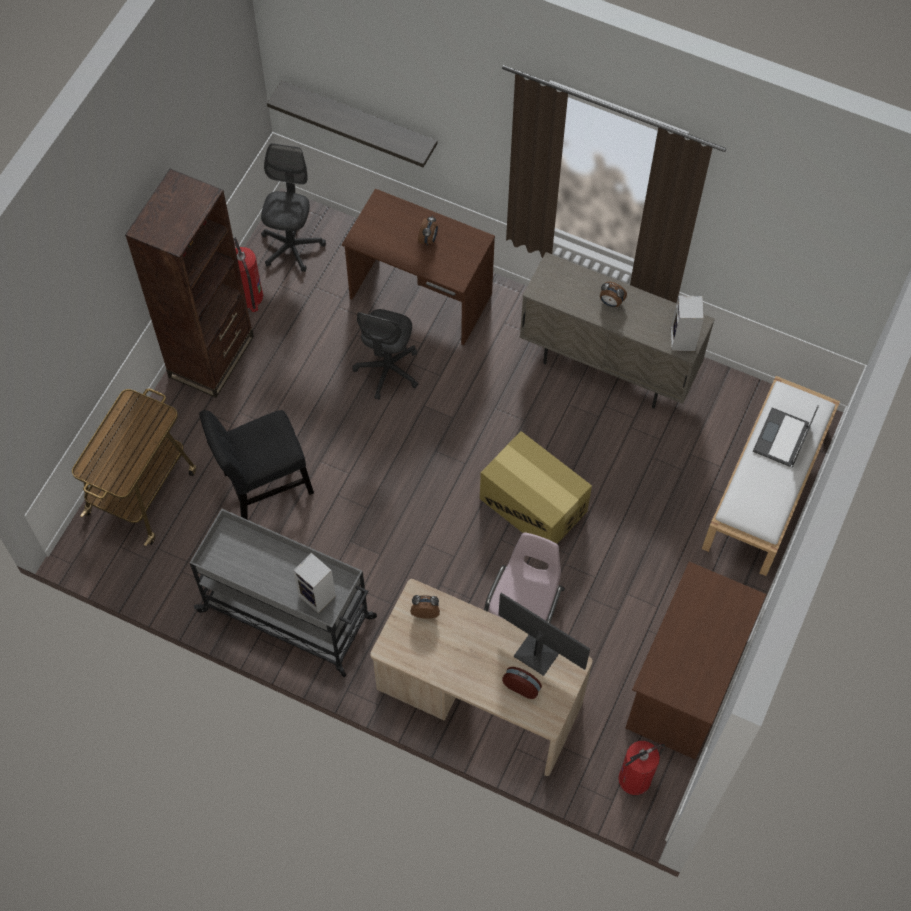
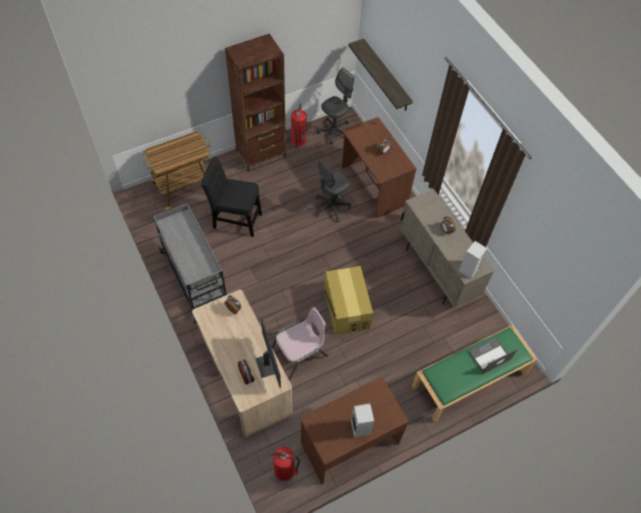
camera: 35 degrees right, 5 degrees down
(318, 596) = (195, 269): speaker -> speaker (361, 428)
(766, 488) = (469, 380): white bench -> green bench

